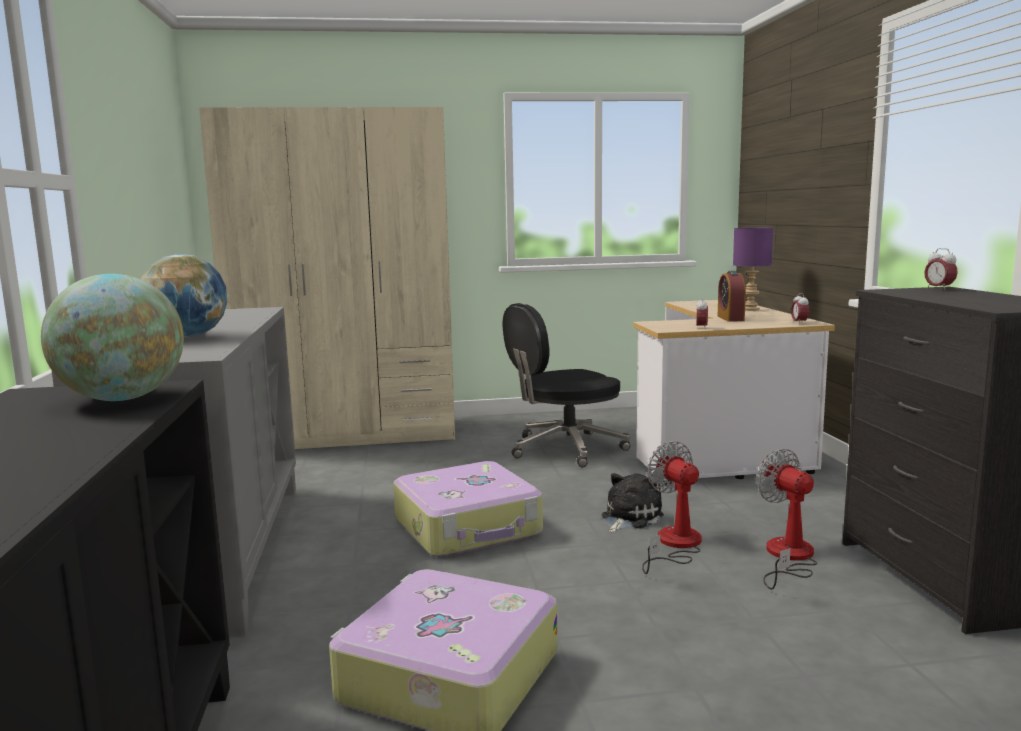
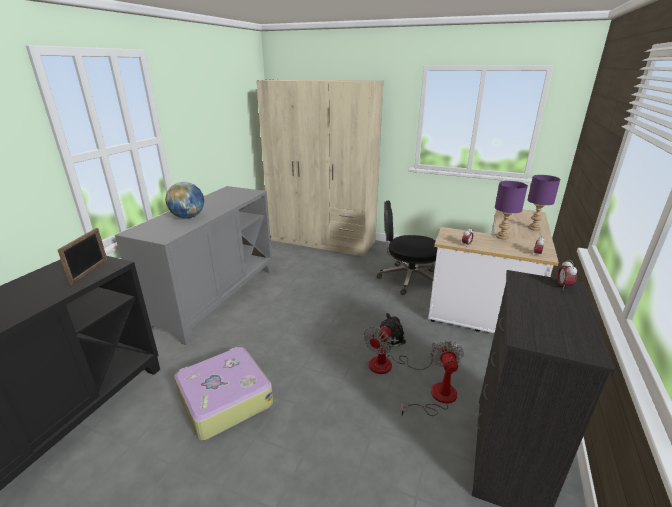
camera: 30 degrees right, 15 degrees up
(122, 399) = (90, 272): globe -> picture frame
(469, 527) = (313, 317): suitcase -> none
(674, 545) = (389, 365): fan -> fan turned 150 degrees counterclockwise
(730, 318) = (502, 237): alarm clock -> purple table lamp

